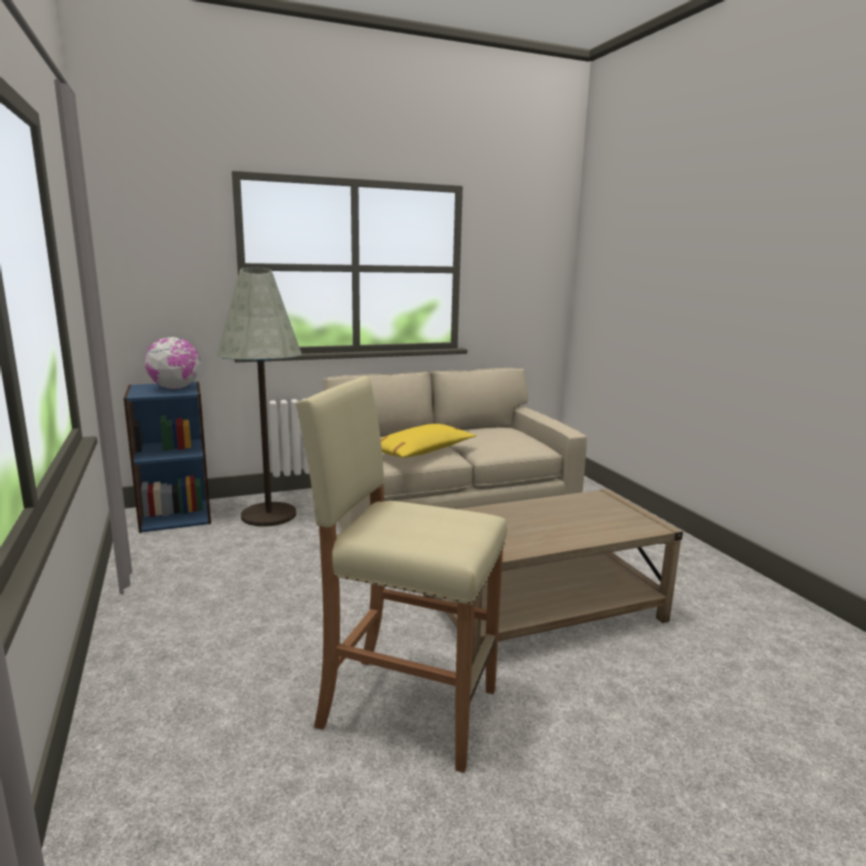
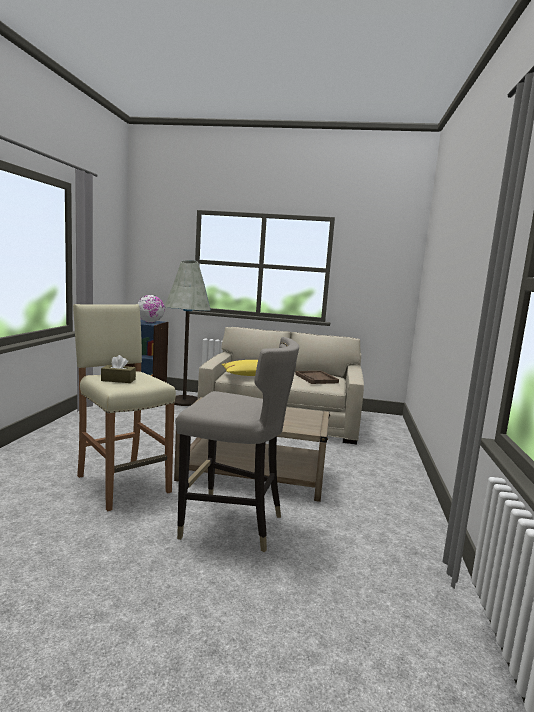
camera: 30 degrees right, 5 degrees down
(418, 532) = (118, 380): none -> brown tissue box
(501, 438) = (316, 378): none -> brown tray
(642, 706) = (233, 525): none -> grey stool

